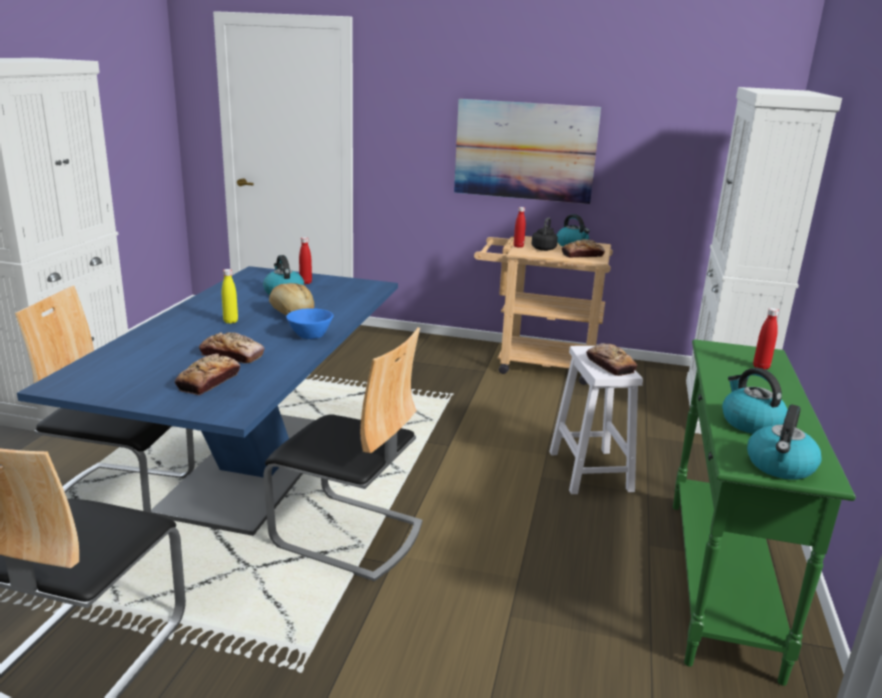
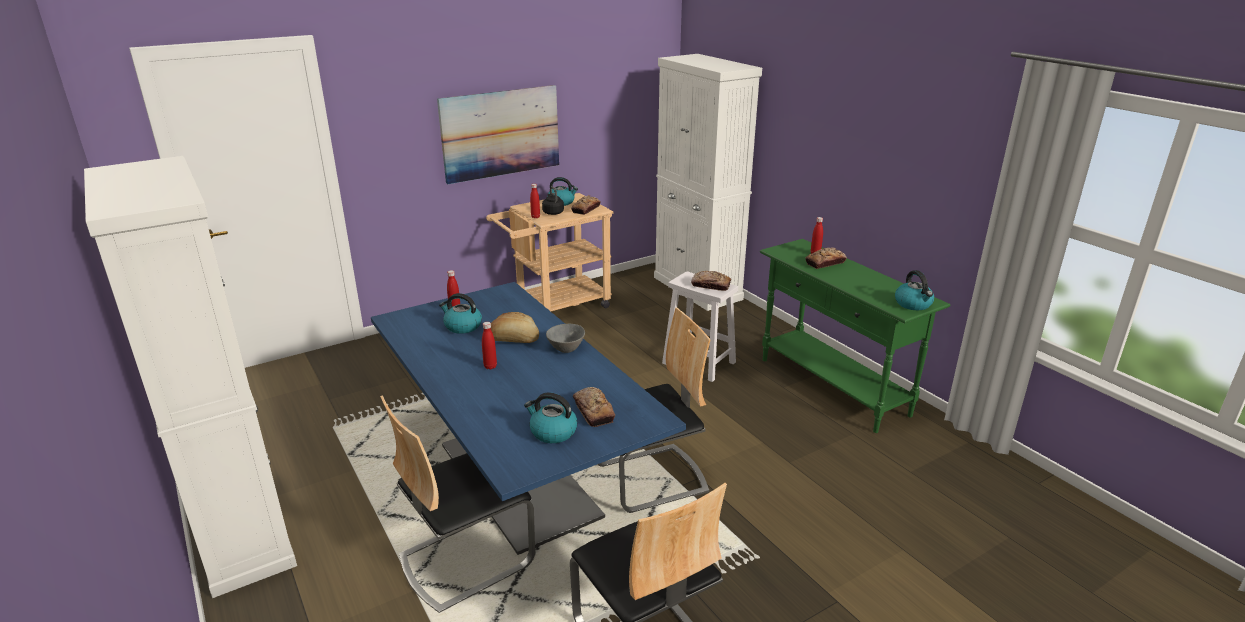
camera: 45 degrees left, 5 degrees up
(230, 321) = (490, 366): yellow bottle -> red bottle
(232, 355) = (559, 388): bread -> bread (825, 263)
(310, 335) = (565, 348): blue bowl -> grey bowl
(750, 423) = (868, 288): kettle -> kettle (552, 432)

